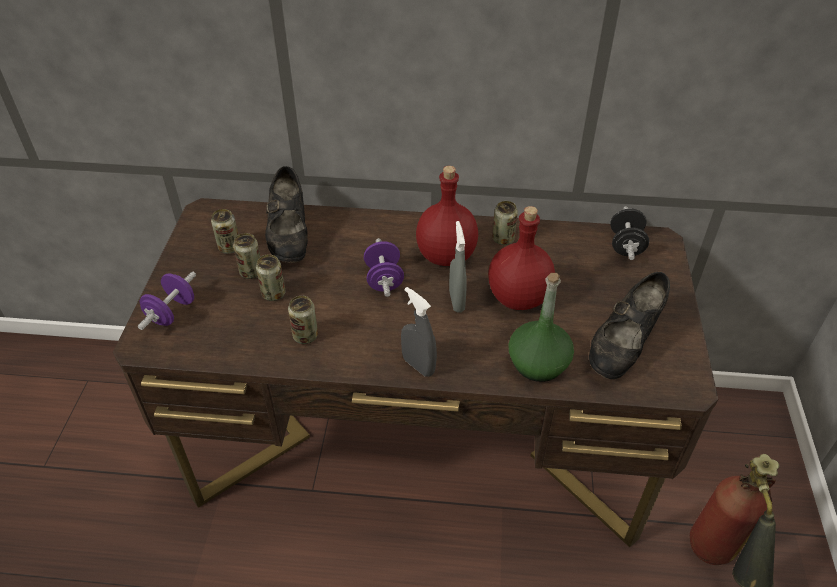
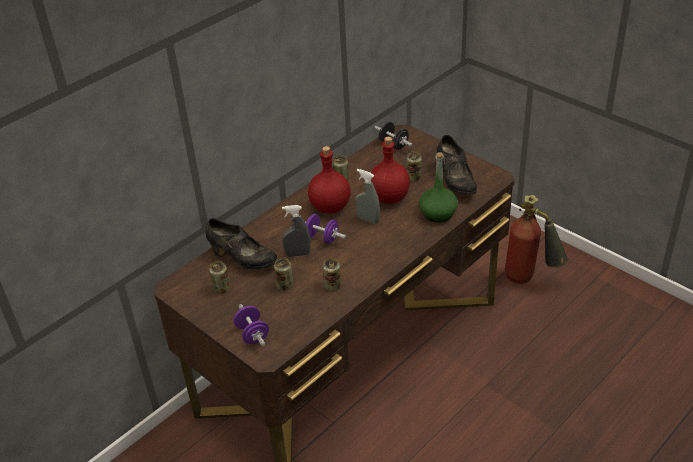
camera: 50 degrees left, 5 degrees down
(251, 272) = (255, 287): can -> can (414, 177)
(418, 366) = (398, 254): grey spray bottle -> grey spray bottle (297, 254)

